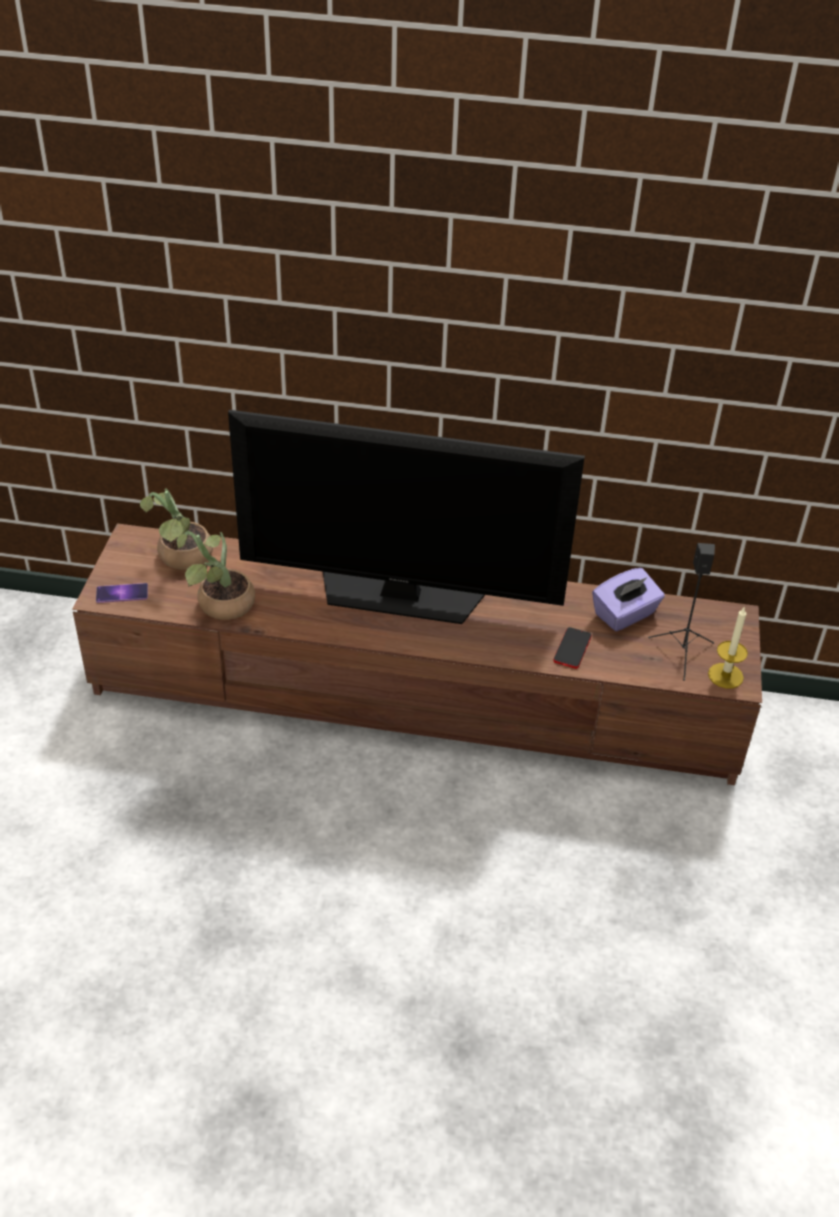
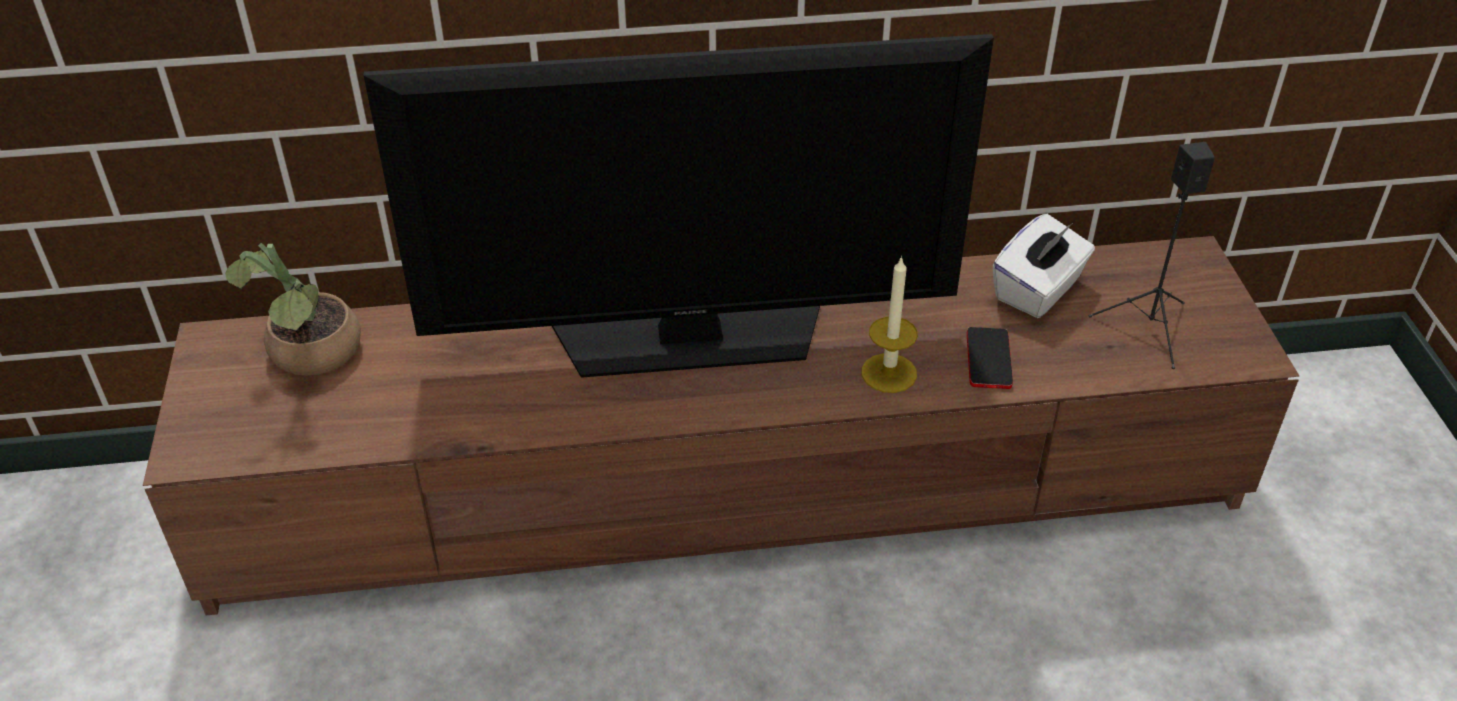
camera: 15 degrees left, 0 degrees up
(122, 593) = (225, 437): phone -> none
(220, 606) = (403, 420): potted plant -> none
(625, 615) = (1038, 290): purple tissue box -> white tissue box
(725, 675) = (1227, 347): candle -> candle (889, 373)

